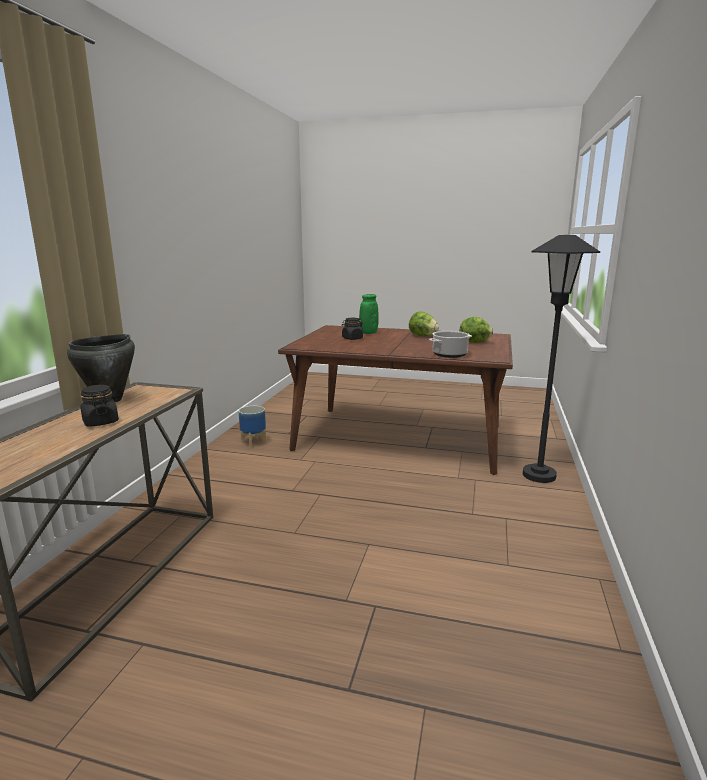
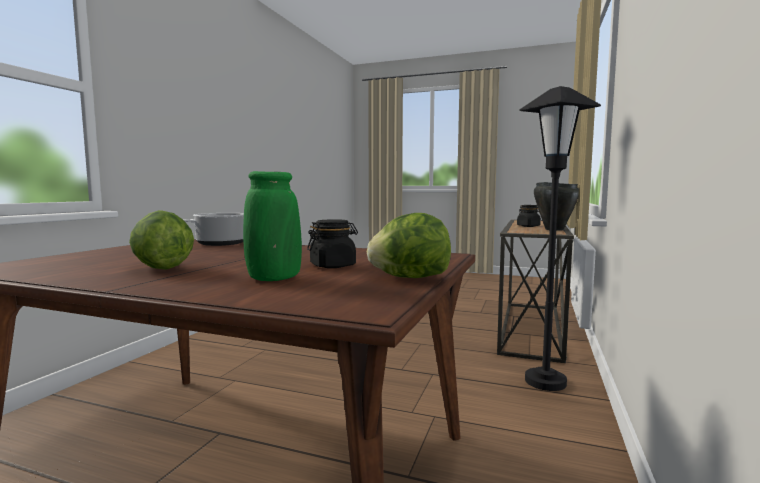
camera: 175 degrees left, 10 degrees down
(254, 442) = (541, 464): planter -> none
(475, 342) = (112, 255): lettuce -> lettuce (410, 278)
(539, 475) = (136, 379): black floor lamp -> black floor lamp (545, 382)

